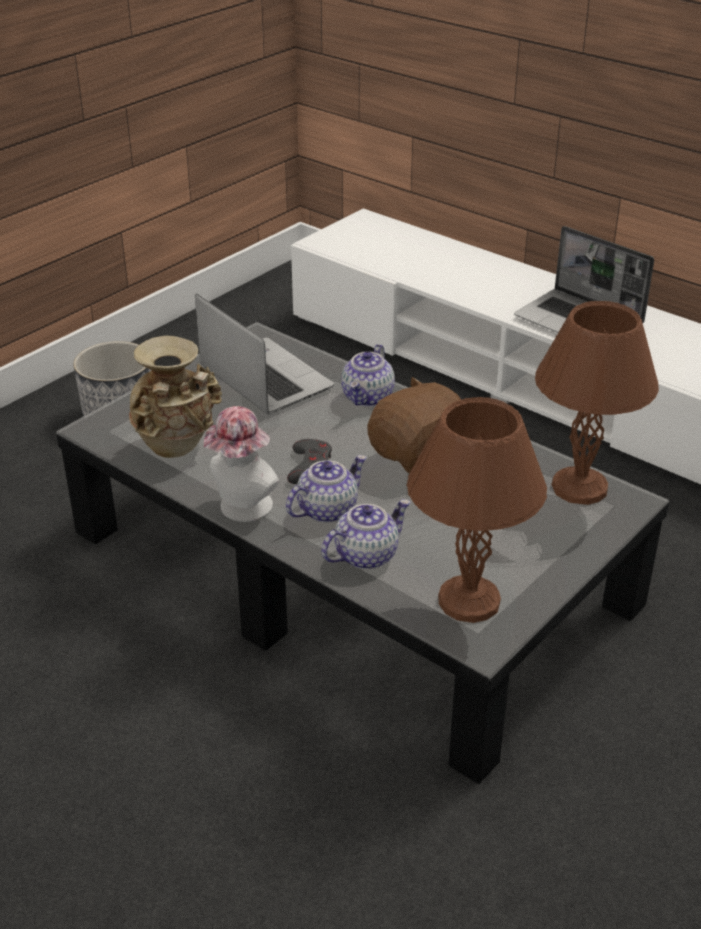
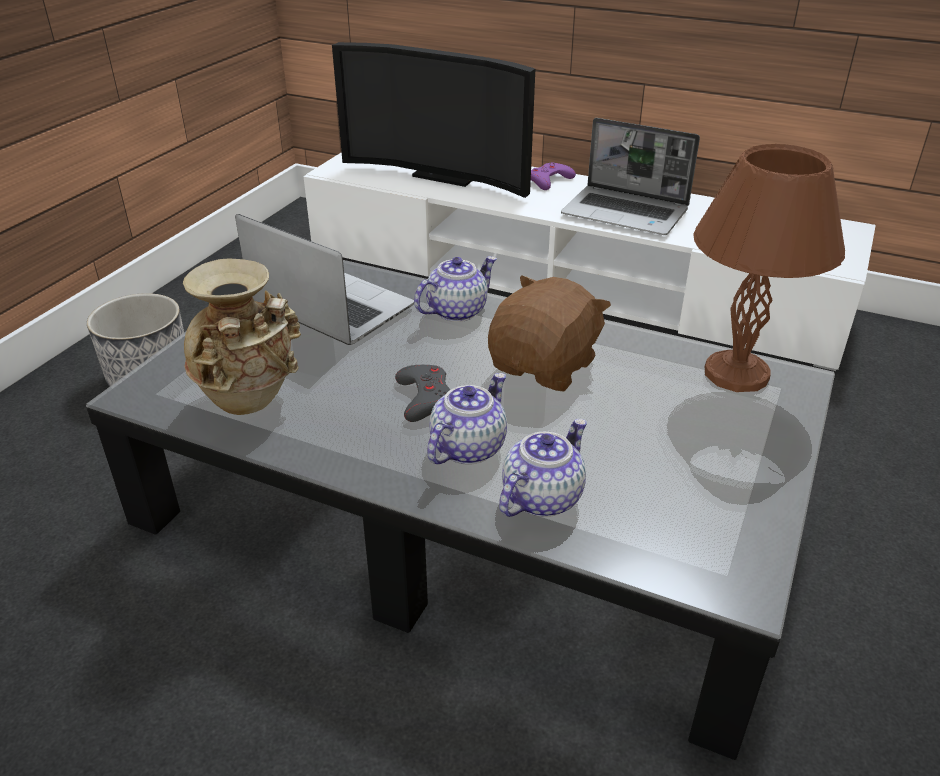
camera: 15 degrees left, 0 degrees up
(242, 509) = (361, 465): hat -> none
(368, 397) = (456, 311): teapot -> teapot turned 135 degrees counterclockwise
(424, 259) = (445, 175): none -> television
(467, 599) = (692, 533): brown table lamp -> none
(522, 278) = (549, 181): none -> purple game controller

